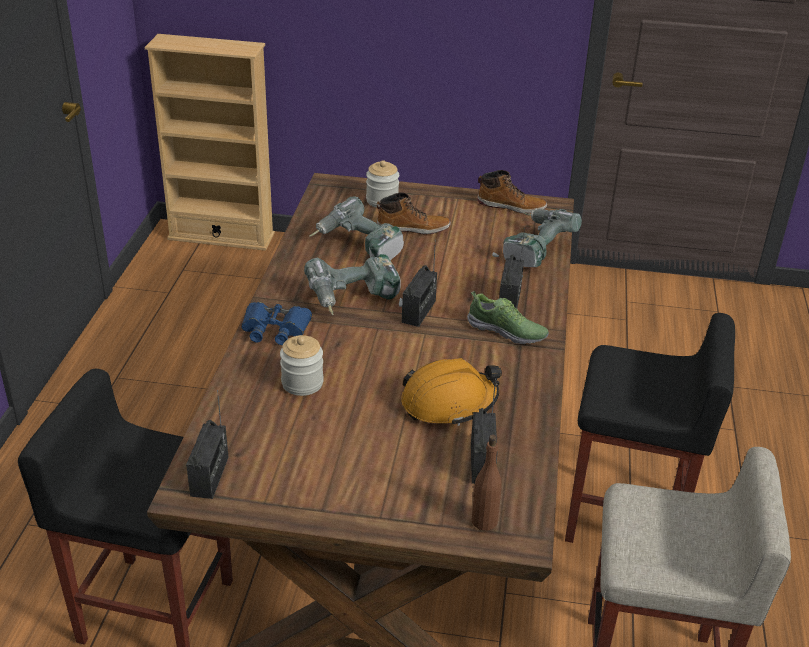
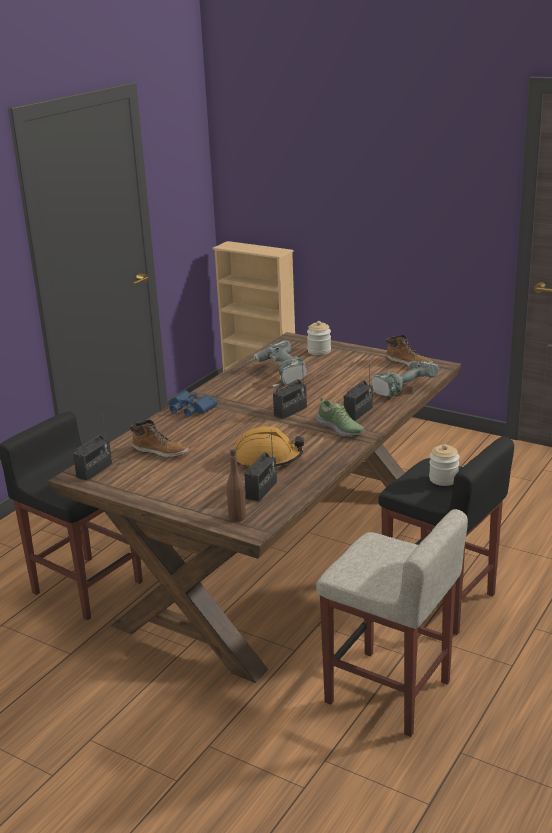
camera: 25 degrees right, 10 degrees down
(302, 383) = (184, 436): jar -> jar (443, 479)
(354, 301) = (252, 401): power drill -> none
(413, 228) = (327, 368): boot -> boot (160, 451)

